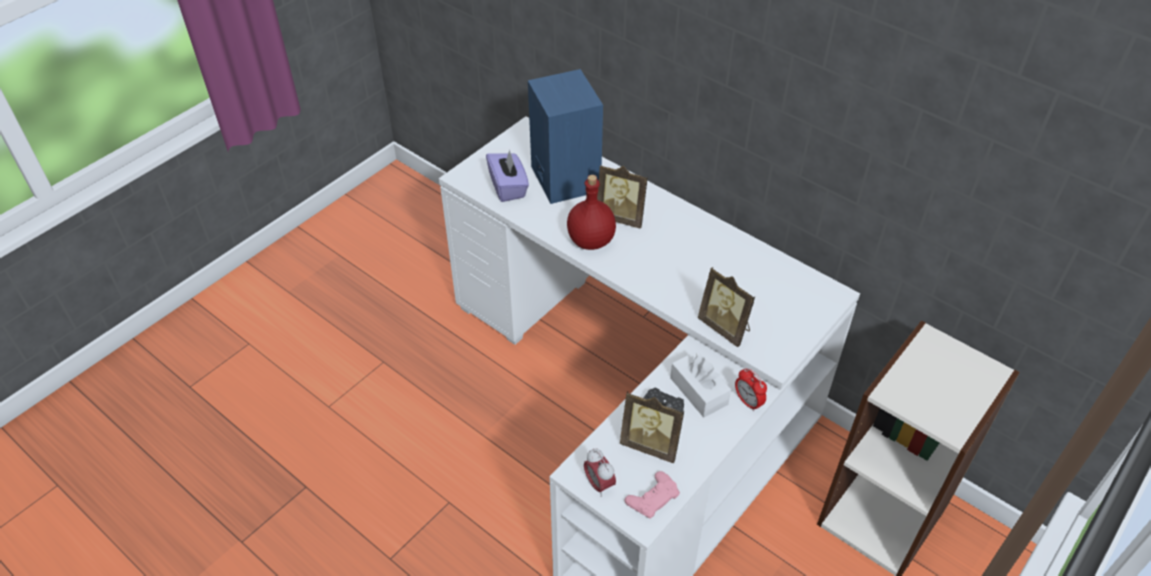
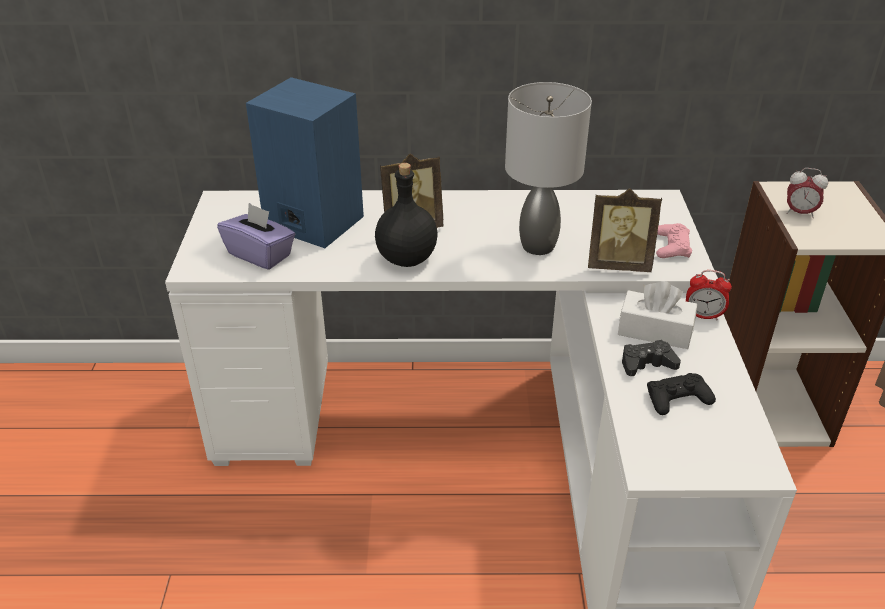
camera: 40 degrees left, 10 degrees down
(591, 241) = (407, 259): red bottle -> black bottle
(599, 484) = (682, 464): alarm clock -> alarm clock (799, 213)
(651, 444) = (677, 399): picture frame -> black game controller
(652, 498) = (742, 443): pink game controller -> pink game controller (672, 246)
(689, 280) = (539, 246): none -> grey table lamp

